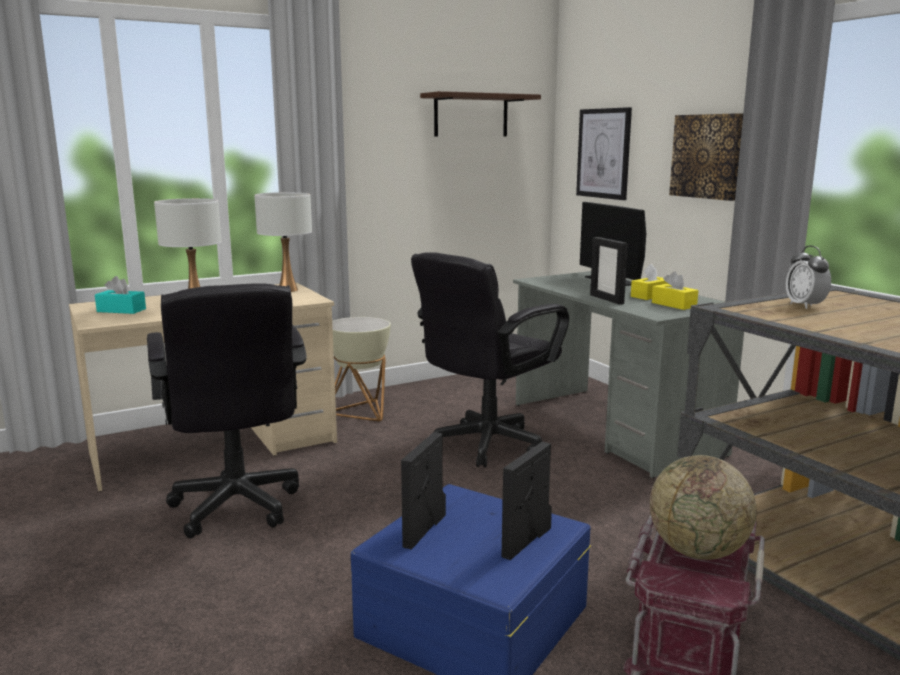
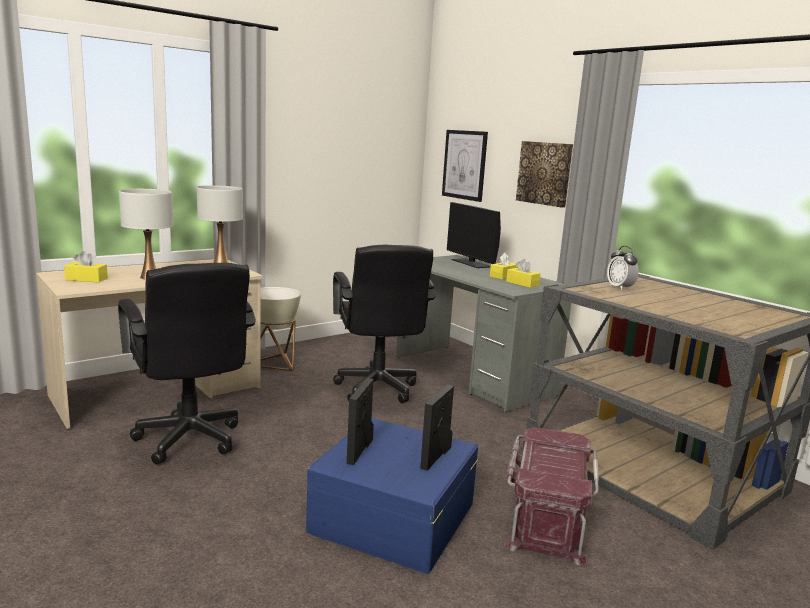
camera: 10 degrees left, 0 degrees up
(121, 310) = (86, 279): turquoise tissue box -> yellow tissue box
(471, 115) = (363, 129): shelf -> none
(485, 448) = (378, 391): black office chair -> black office chair turned 45 degrees counterclockwise
(607, 299) = (473, 278): picture frame -> none
(697, 551) = (554, 461): globe -> none

